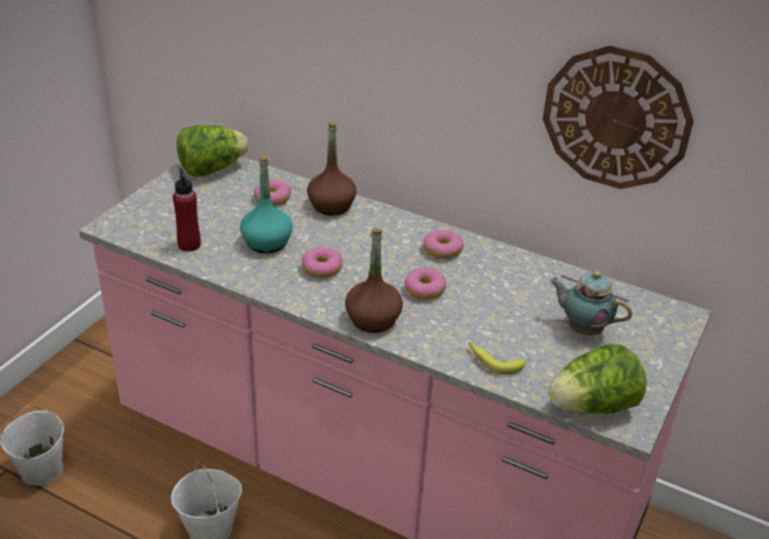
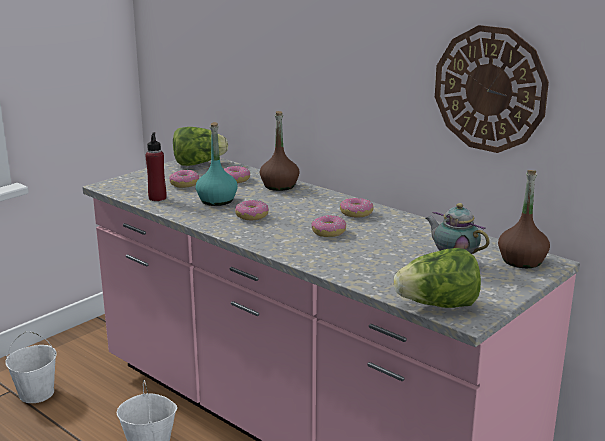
camera: 15 degrees right, 15 degrees down
(211, 213) = (184, 184): none -> donut
(373, 319) = (276, 244): brown bottle -> brown bottle (521, 260)
(492, 360) = (363, 273): banana -> none

